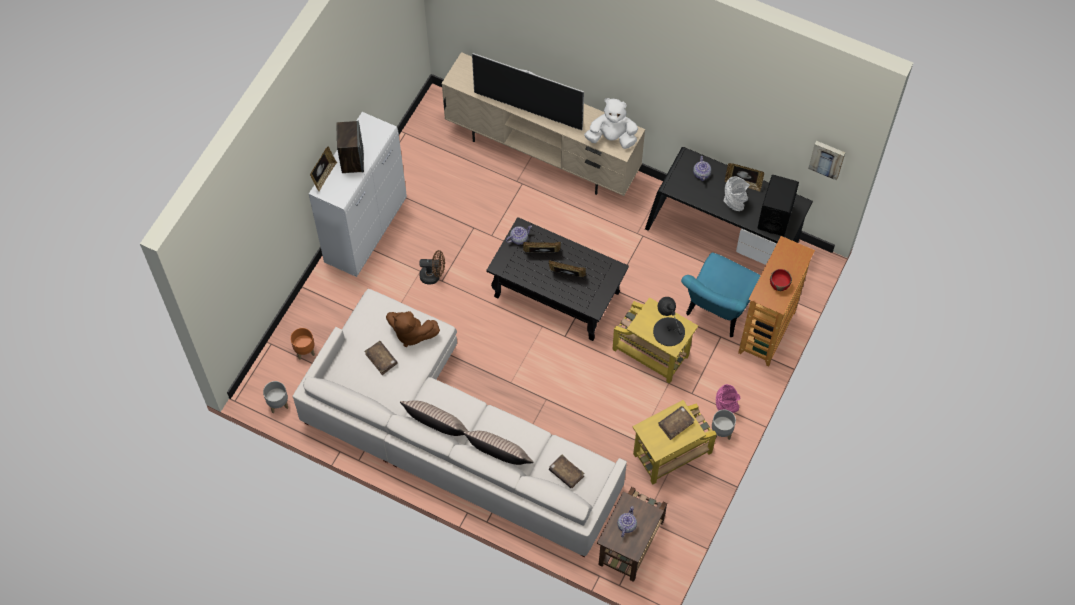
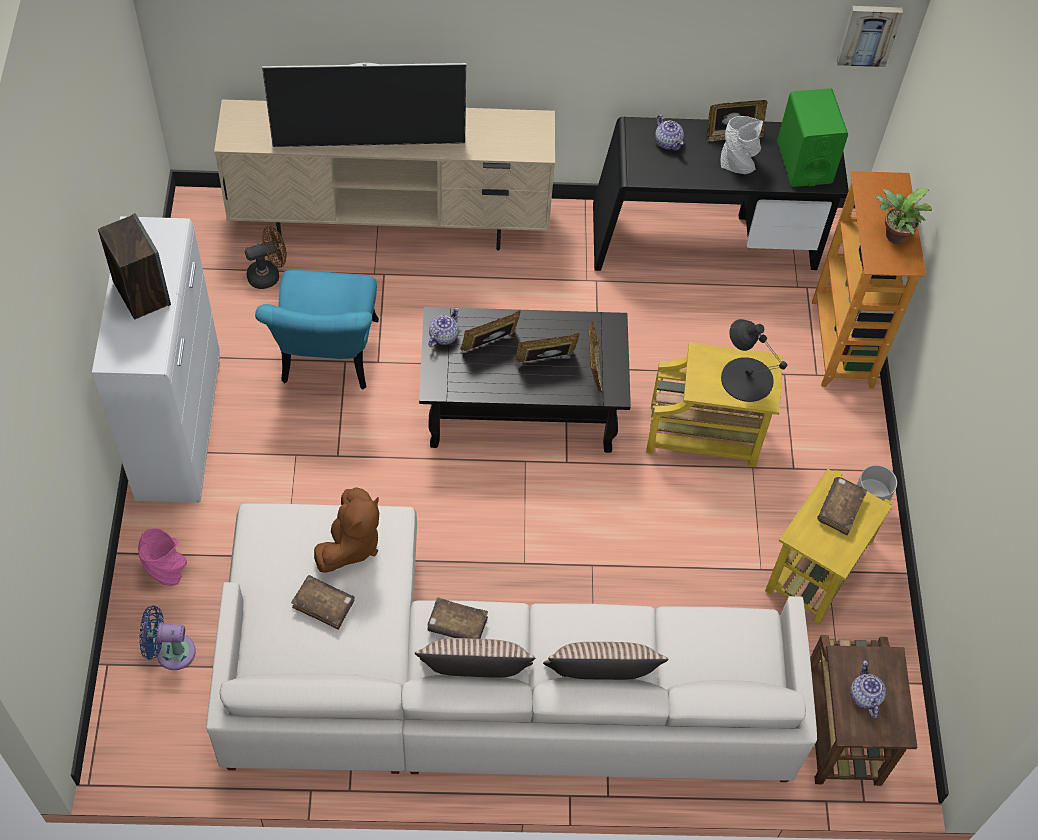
camera: 30 degrees left, 5 degrees down
(278, 404) = (166, 757): grey planter -> none
(305, 351) = (171, 652): orange planter -> blue fan
(324, 176) = (105, 335): picture frame -> picture frame (594, 369)
(411, 333) = (351, 544): brown plush toy -> brown plush toy turned 60 degrees counterclockwise
(433, 275) = (320, 453): brown fan -> brown fan (268, 274)
(566, 473) = (716, 658): brown book -> brown book (457, 625)
(612, 137) = (514, 138): white plush toy -> none
(717, 311) = (759, 342): turquoise chair -> turquoise chair (327, 361)
(726, 409) = (853, 470): pink vase -> pink vase (167, 571)
(775, 217) = (804, 162): black speaker -> green speaker
(779, 284) = (893, 236): red bowl -> potted plant

